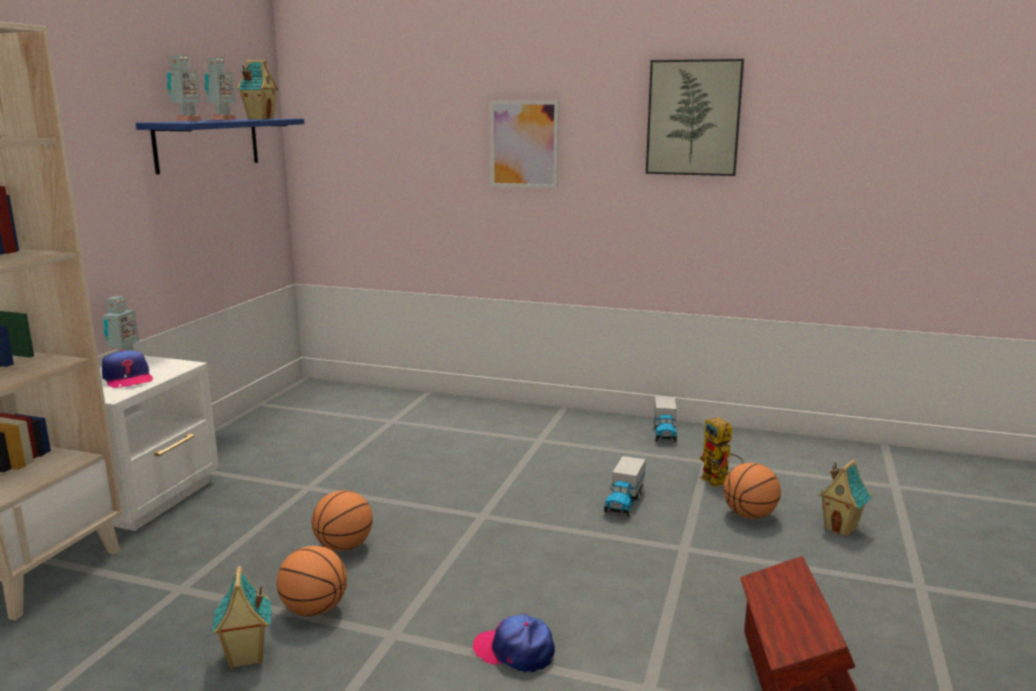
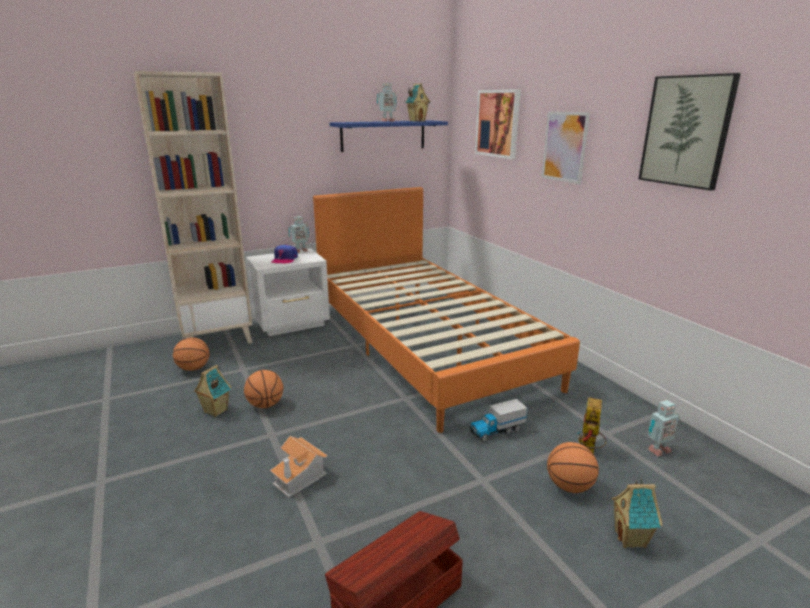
camera: 45 degrees right, 5 degrees up
(186, 121) = (360, 121): toy robot -> toy robot (657, 450)
(344, 547) = (322, 382): basketball -> basketball (193, 368)
(392, 119) = (498, 123): none -> picture
(400, 451) = (425, 343): none -> orange bed
(515, 651) = (299, 476): cap -> toy house
(664, 432) = (610, 399): toy truck -> none

